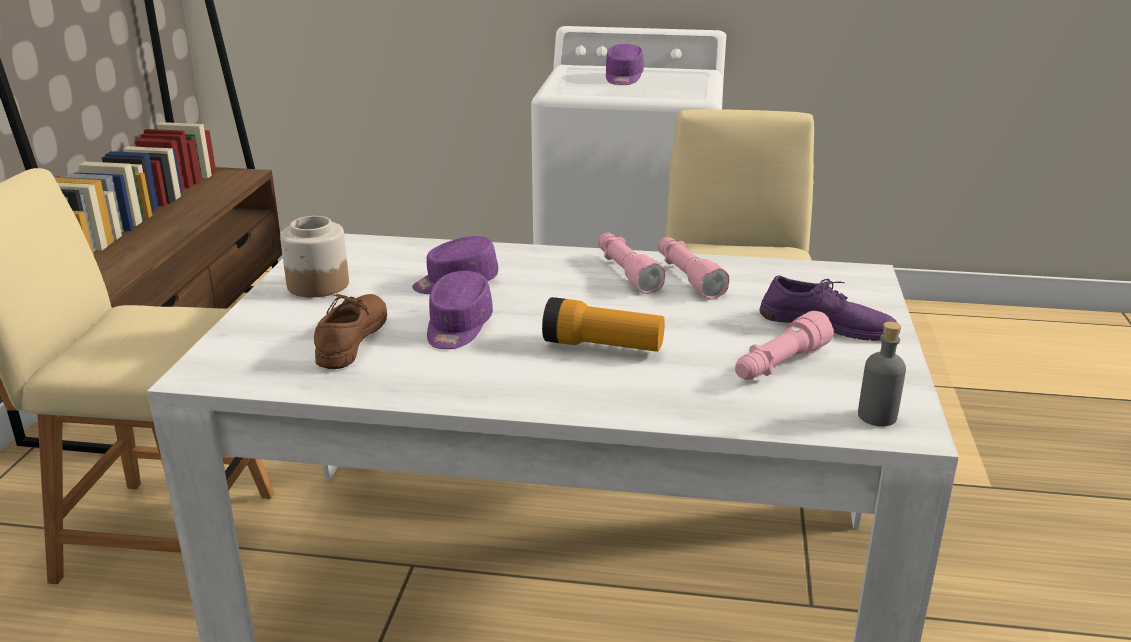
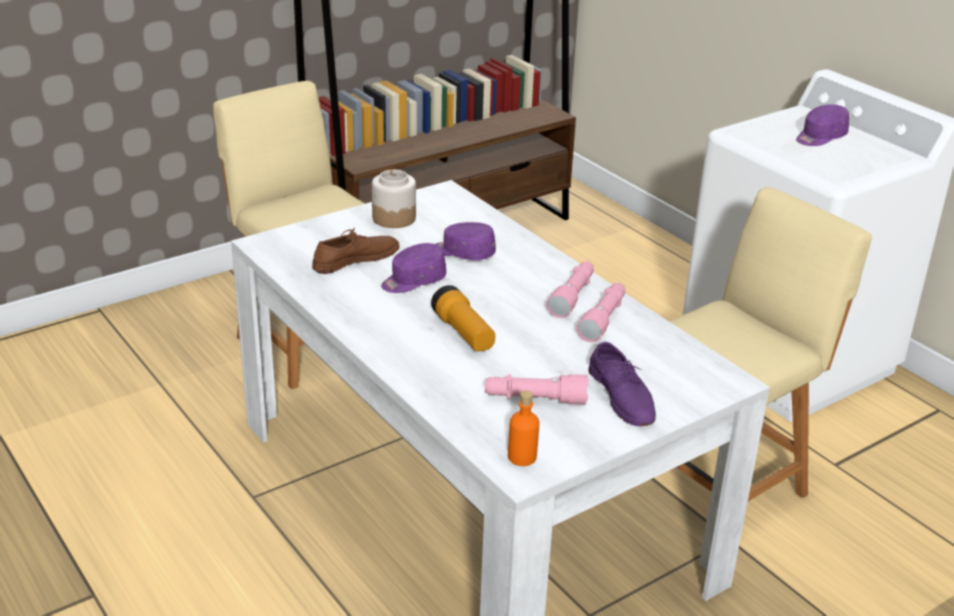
camera: 45 degrees right, 5 degrees up
(877, 416) = (522, 457): grey bottle -> orange bottle

